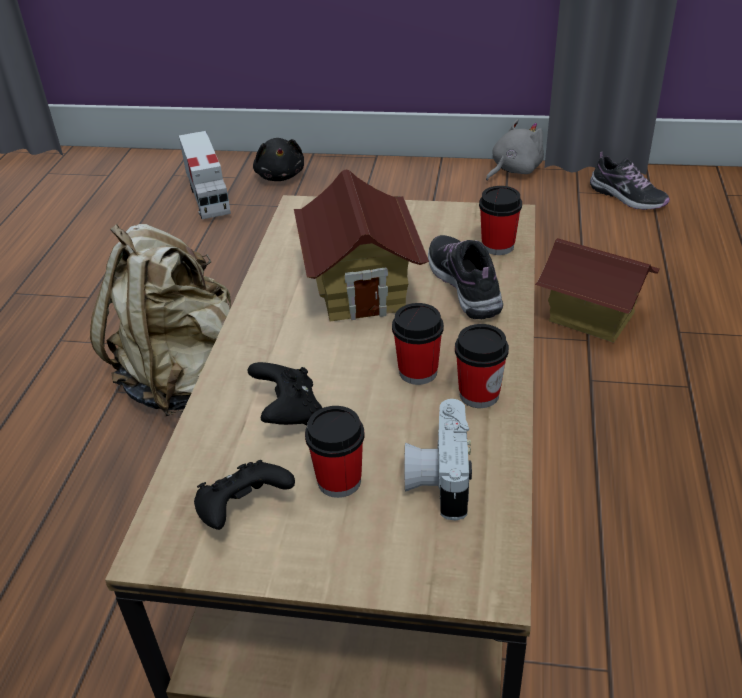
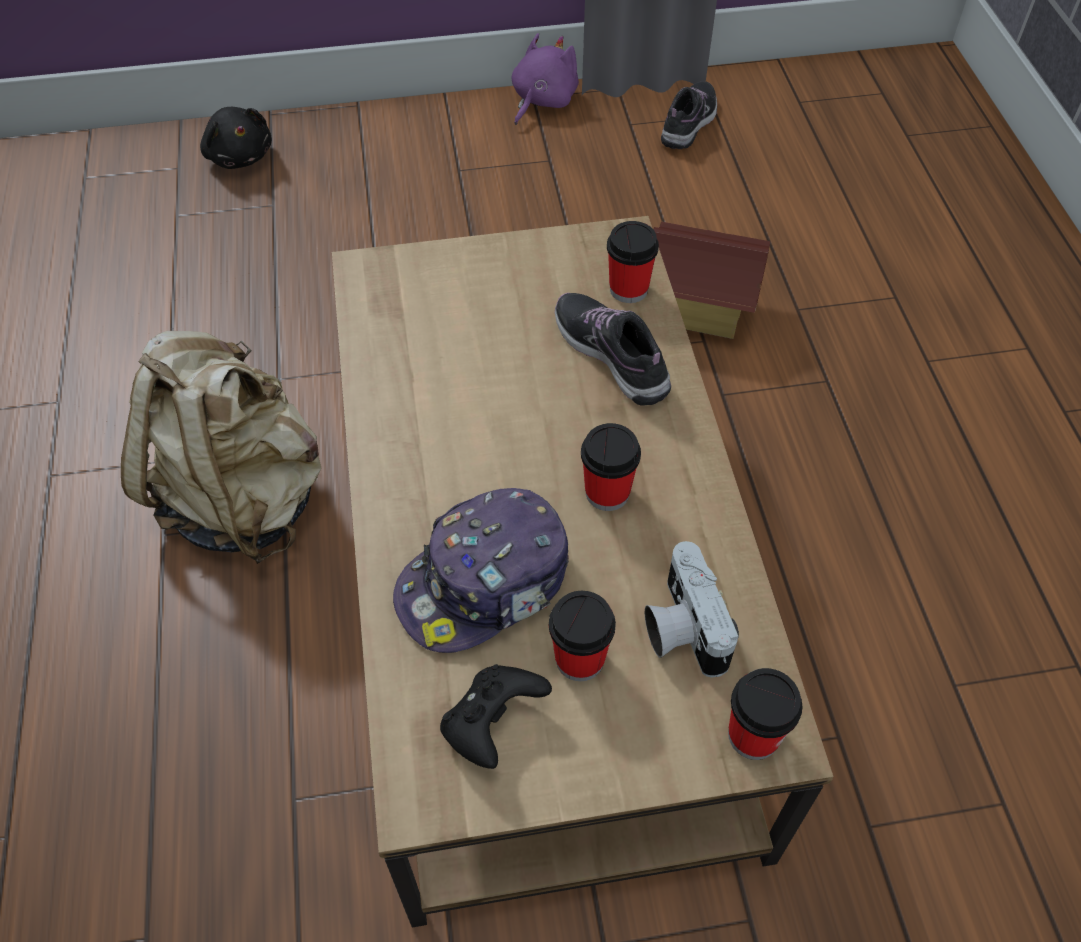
camera: 20 degrees left, 15 degrees up
(208, 196) = (153, 207): toy truck -> none
(288, 413) = (485, 583): black game controller -> cap
(362, 290) = (496, 387): toy house -> none
(479, 394) = (684, 508): cup -> cup (753, 735)
(514, 170) = (542, 101): grey plush toy -> purple plush toy
(627, 197) = (689, 123): shoe -> shoe turned 90 degrees counterclockwise

